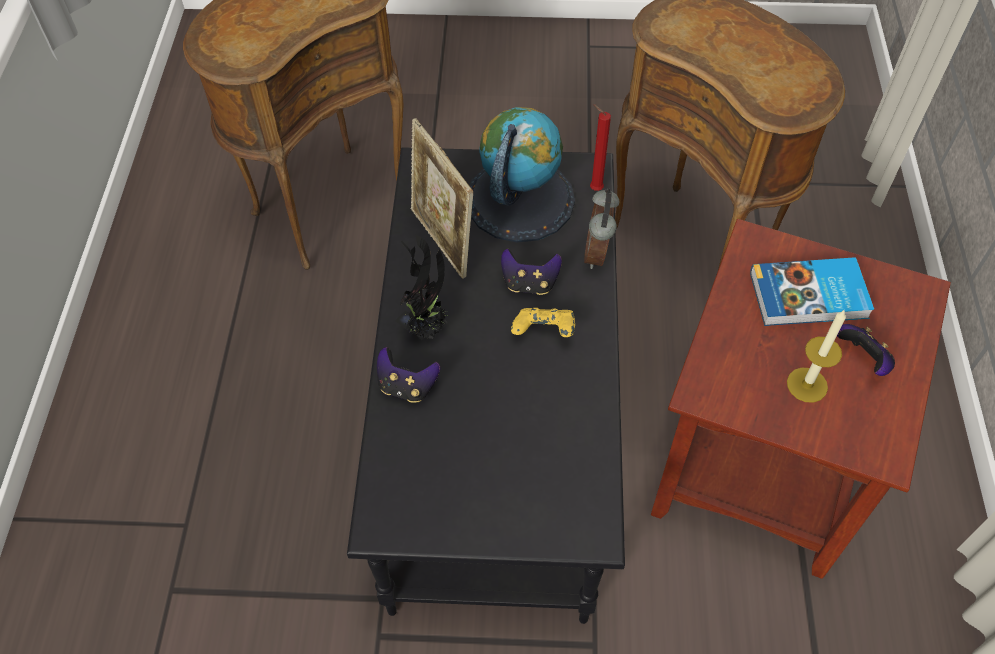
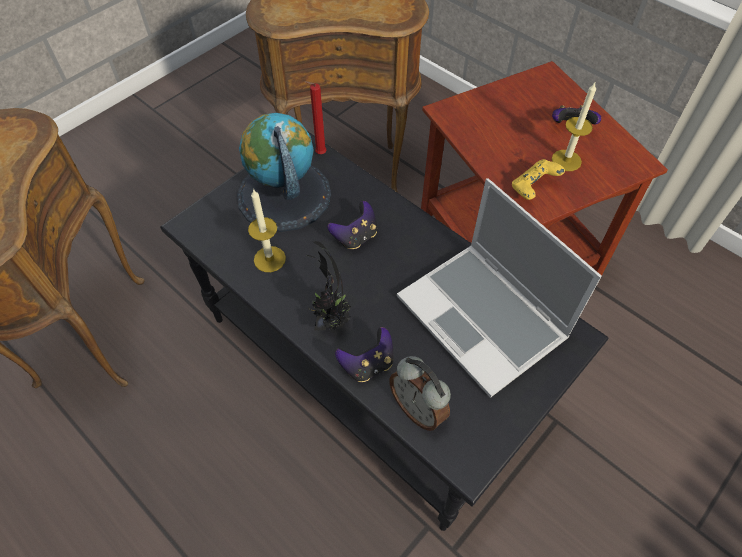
camera: 50 degrees left, 0 degrees up
(442, 241) = (269, 259): picture frame -> candle
(540, 443) = (484, 318): none -> laptop
(544, 332) = (401, 256): yellow game controller -> yellow game controller (533, 188)
(598, 253) = (370, 187): alarm clock -> alarm clock (418, 408)
(810, 297) = (508, 117): book -> none

